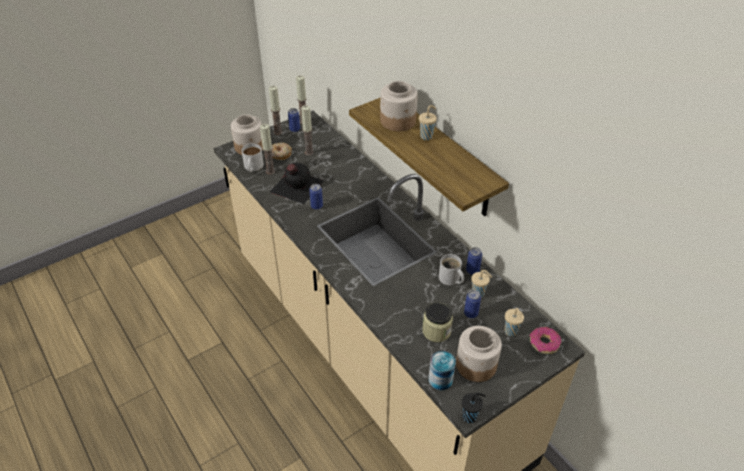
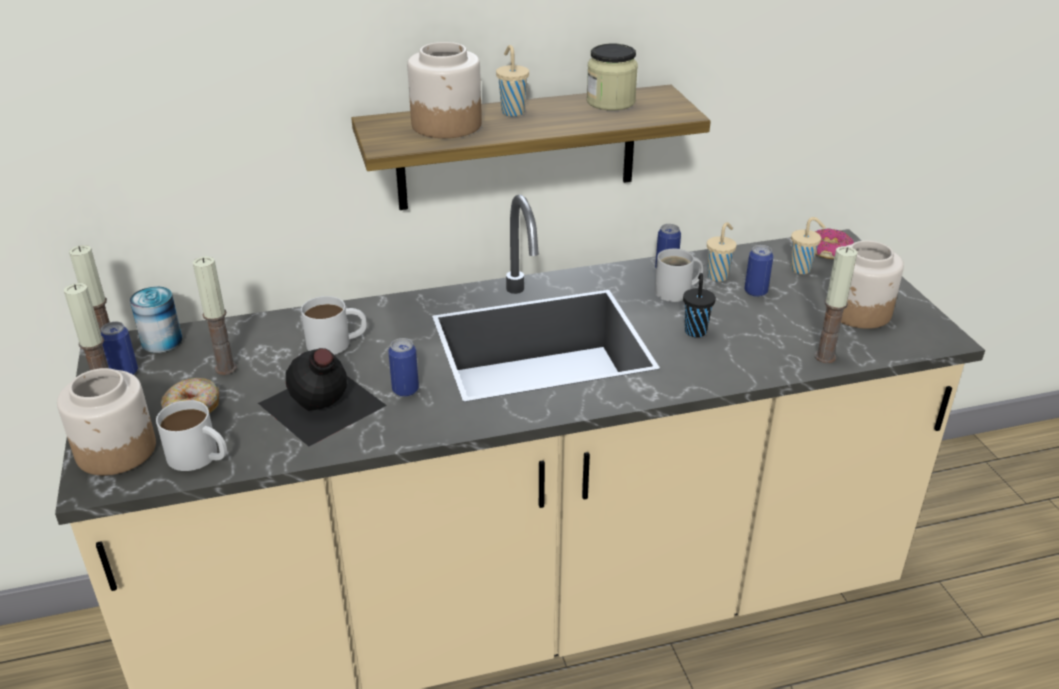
camera: 70 degrees left, 10 degrees down
(270, 171) = (239, 433): candle -> candle (825, 357)
(341, 175) = (337, 342): none -> white mug
(436, 331) = (783, 329): jar -> jar (610, 102)
(440, 379) = (882, 348): can -> can (162, 341)
(470, 416) = (954, 338): black cup -> black cup (695, 331)

